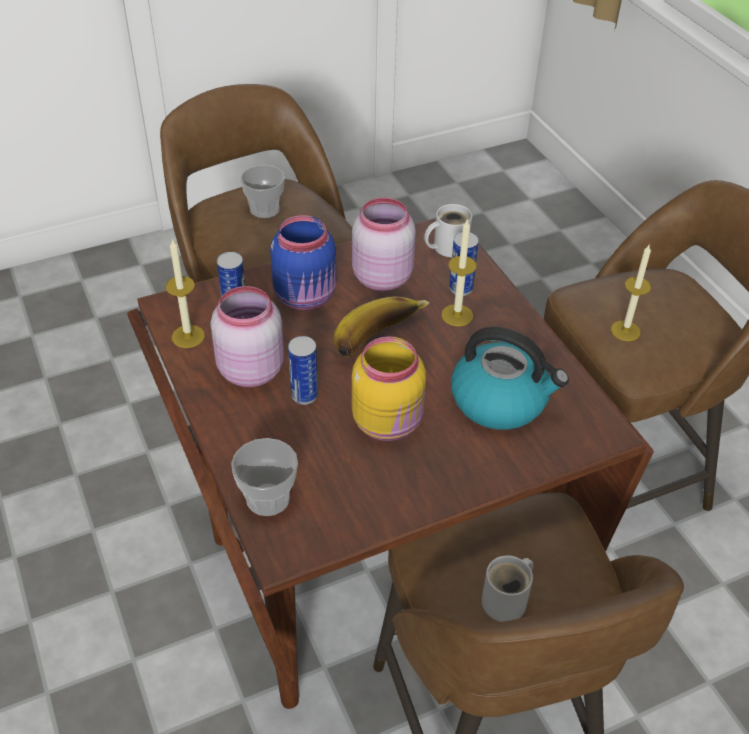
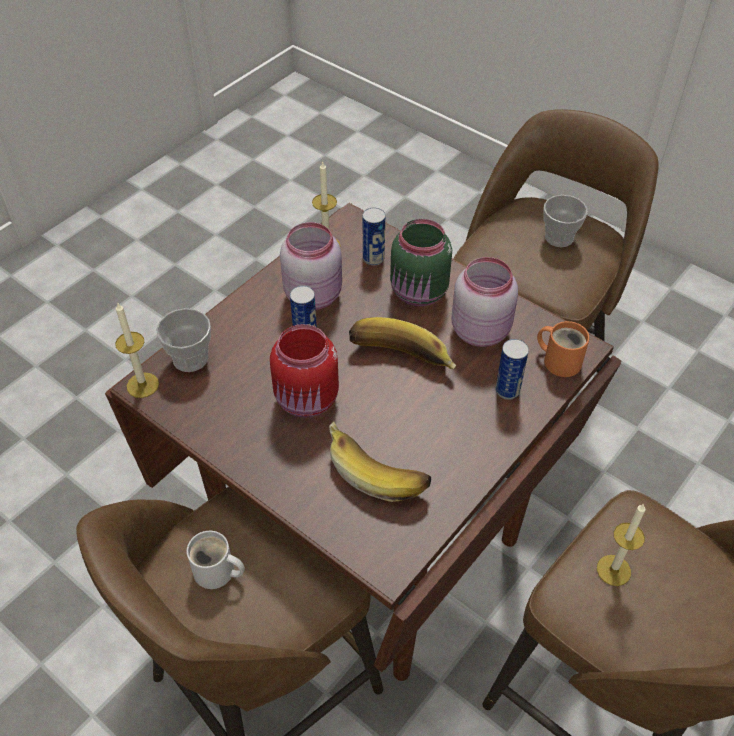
camera: 65 degrees right, 5 degrees up
(307, 297) = (419, 293): blue jar -> green jar
(389, 422) = (307, 400): yellow jar -> red jar
(447, 246) = (560, 360): white mug -> orange mug
(457, 315) = (469, 400): candle -> candle (142, 385)
(500, 401) = (379, 469): kettle -> banana

